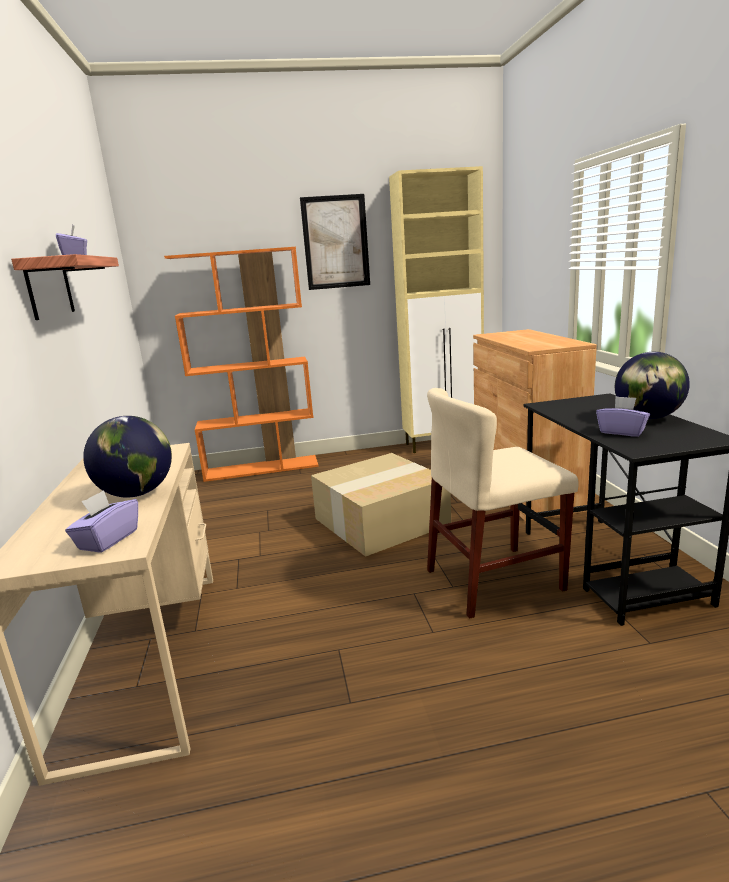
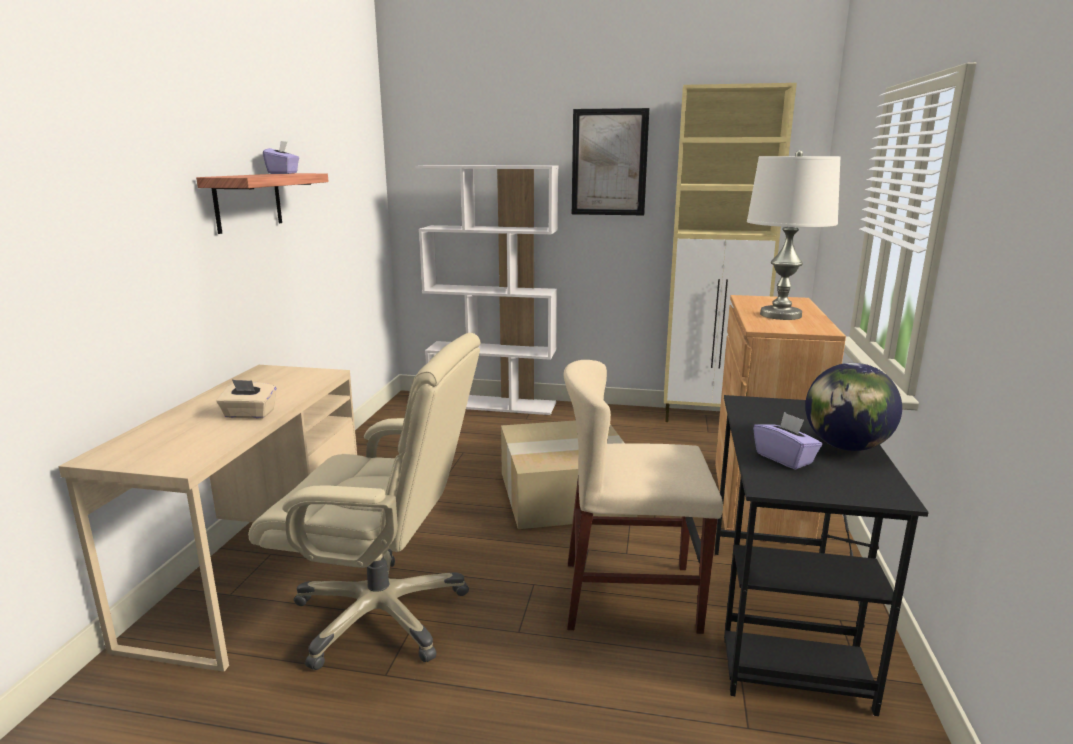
camera: 20 degrees right, 0 degrees up
(108, 540) = (180, 454): purple tissue box -> none
(137, 494) = (249, 414): globe -> beige tissue box
(262, 468) = (493, 404): orange bookcase -> white bookcase
(305, 655) = (382, 614): none -> beige office chair
(532, 340) = (780, 315): none -> white table lamp

